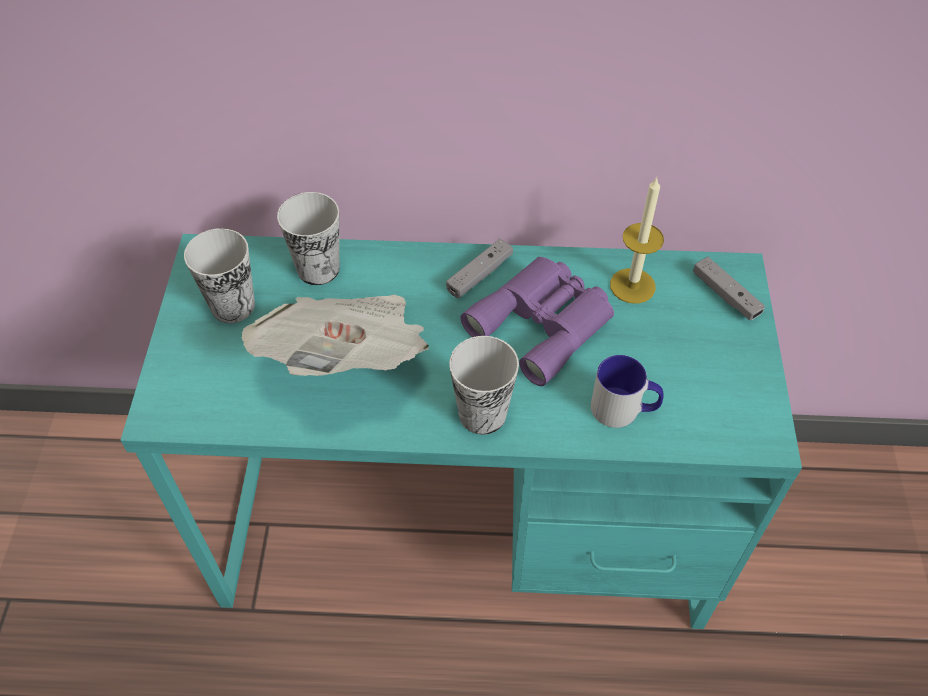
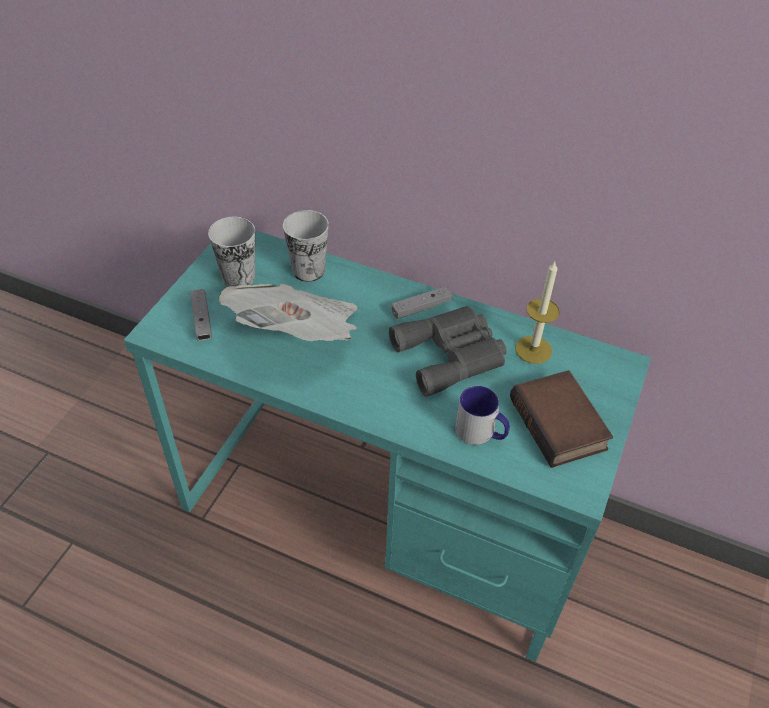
camera: 20 degrees right, 5 degrees down
(482, 414) = (374, 402): cup -> none
(544, 322) = (452, 355): purple binoculars -> grey binoculars
(706, 368) = (561, 424): none -> book
(725, 295) = (604, 378): grey game controller -> grey game controller (202, 320)

